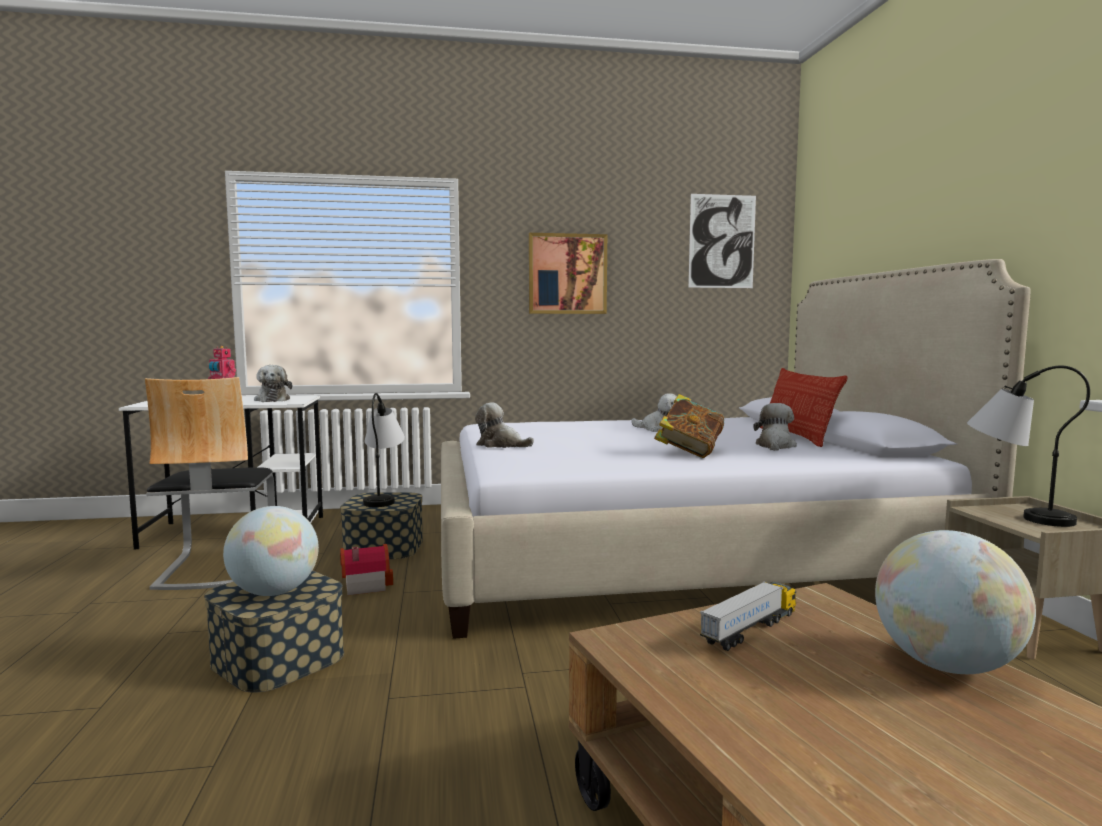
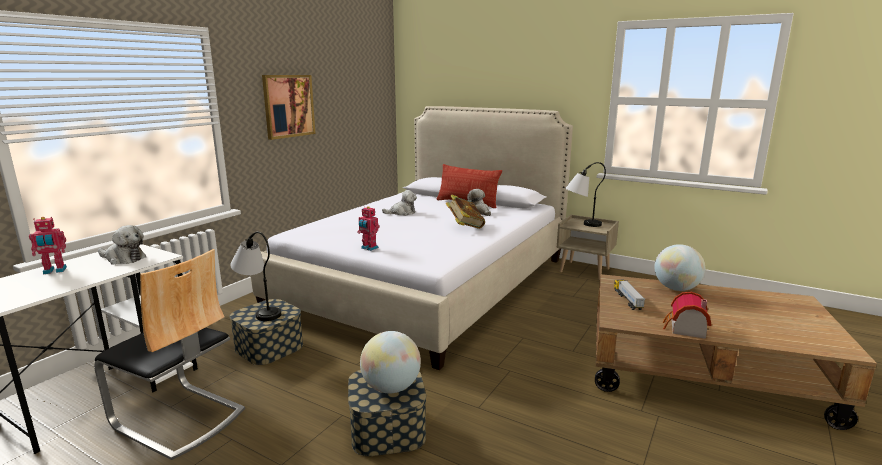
camera: 50 degrees left, 10 degrees up
(363, 585) = (323, 373): toy house -> toy house (685, 329)
(501, 445) = (369, 248): plush toy -> toy robot
(722, 241) = (365, 77): picture -> none

